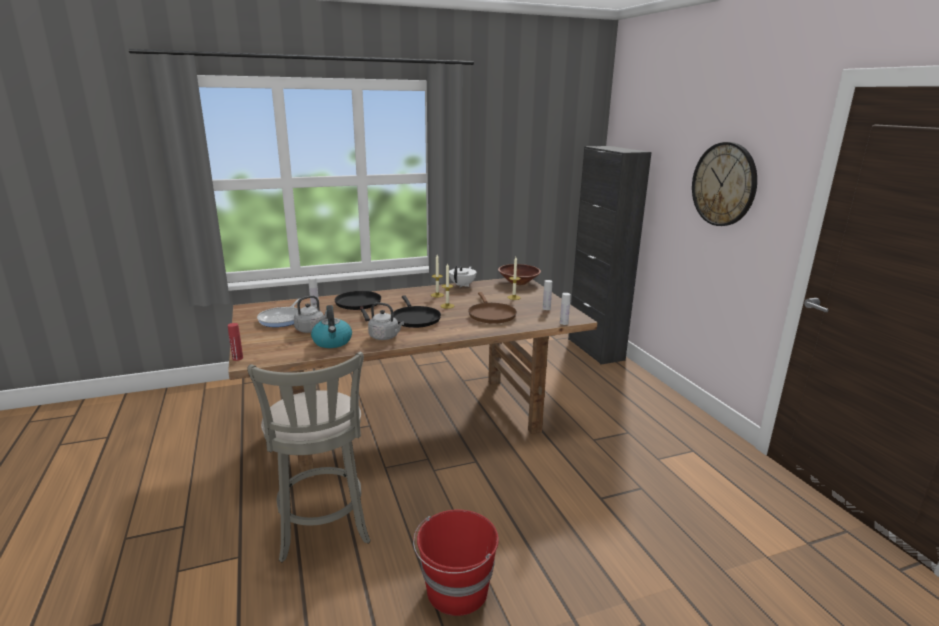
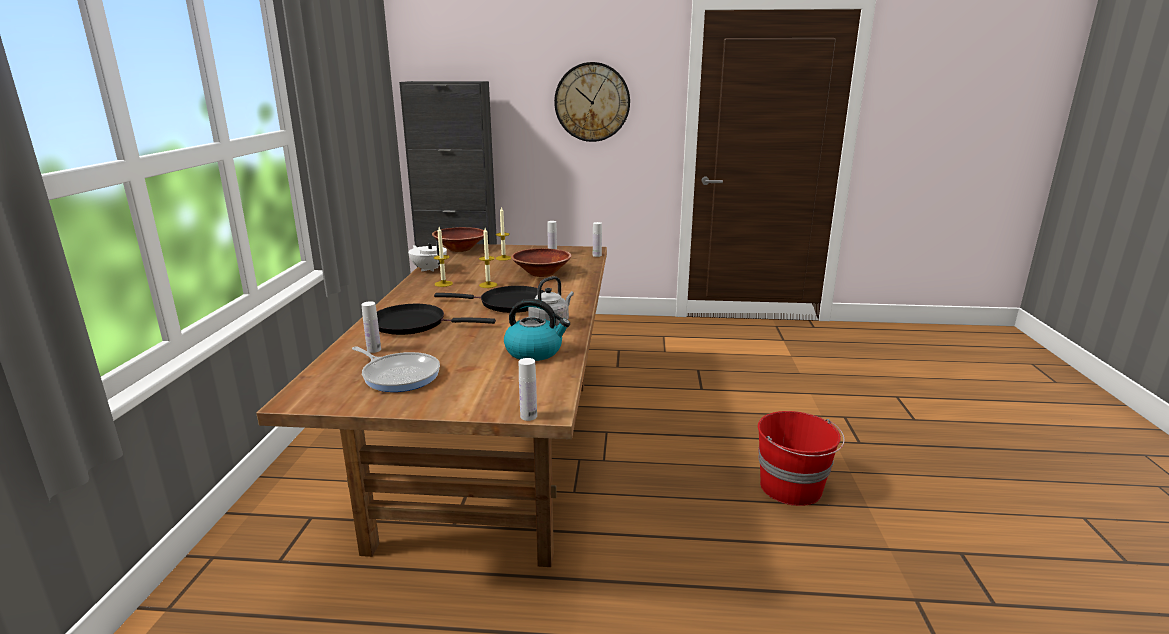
camera: 65 degrees left, 0 degrees up
(237, 358) = (528, 416): red bottle -> white bottle
(311, 329) = (471, 359): grey kettle -> none
(323, 530) = (669, 560): grey stool -> none
(491, 315) = (541, 273): brown frying pan -> brown bowl

